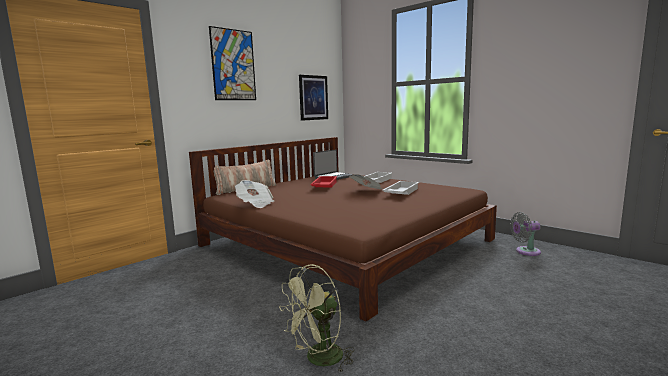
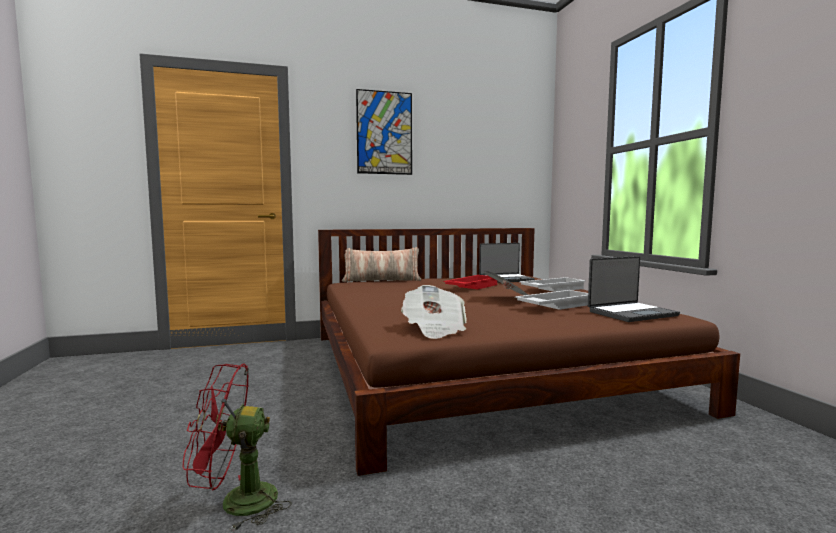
camera: 30 degrees right, 5 degrees down
(255, 204) = (353, 294): newspaper -> newspaper (434, 329)
(313, 97) = (500, 174): picture -> none
(318, 360) = (236, 503): green fan -> red fan
(446, 191) = (631, 313): none -> laptop
(525, 251) = (778, 453): grey fan -> none

